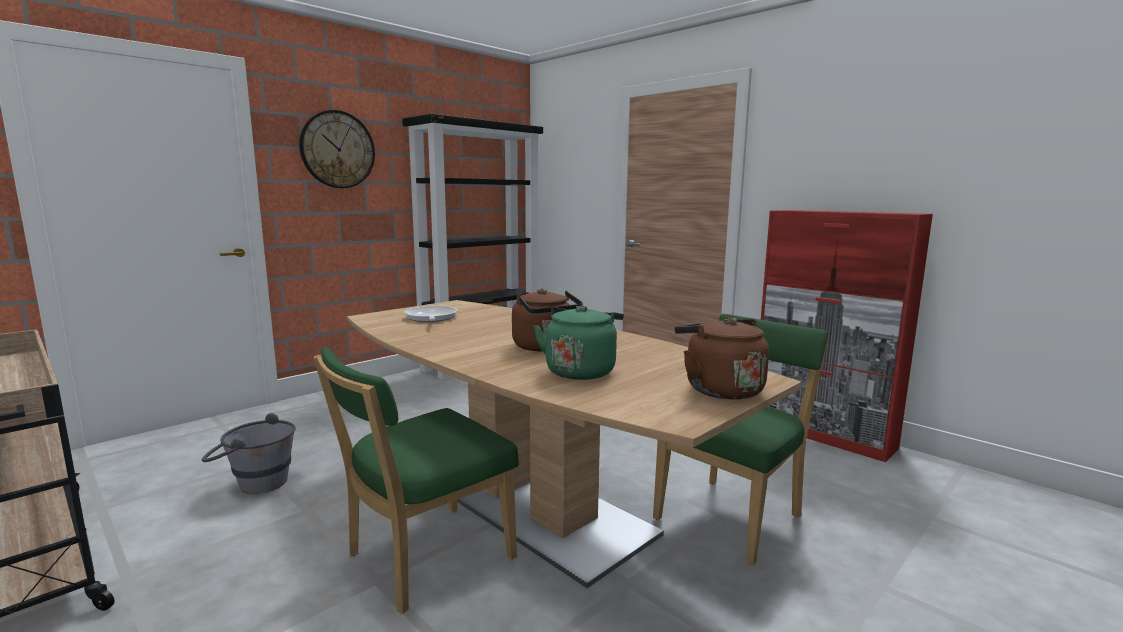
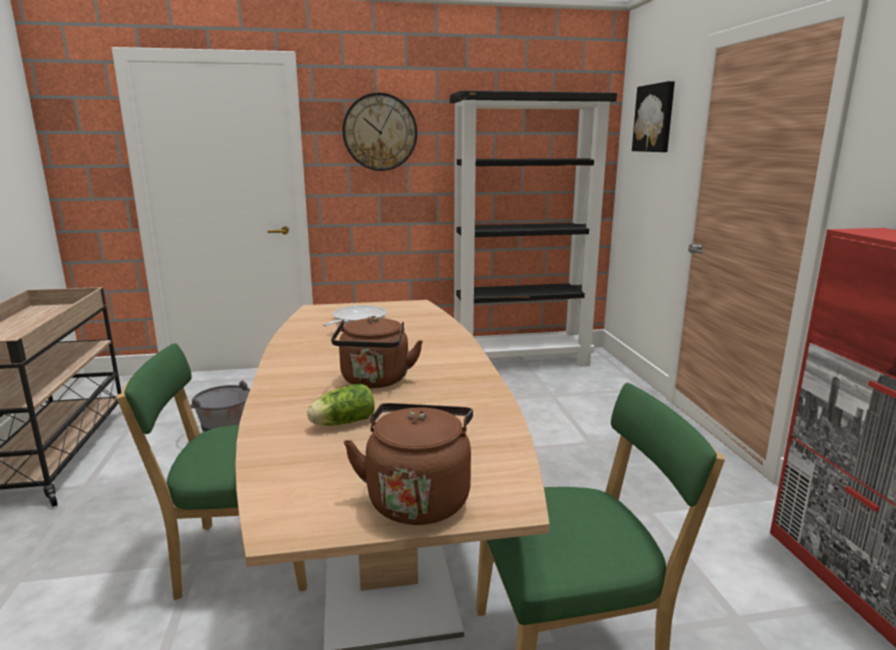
camera: 35 degrees right, 5 degrees up
(572, 148) = (655, 118): none -> picture
(581, 371) = (341, 423): green kettle -> lettuce

